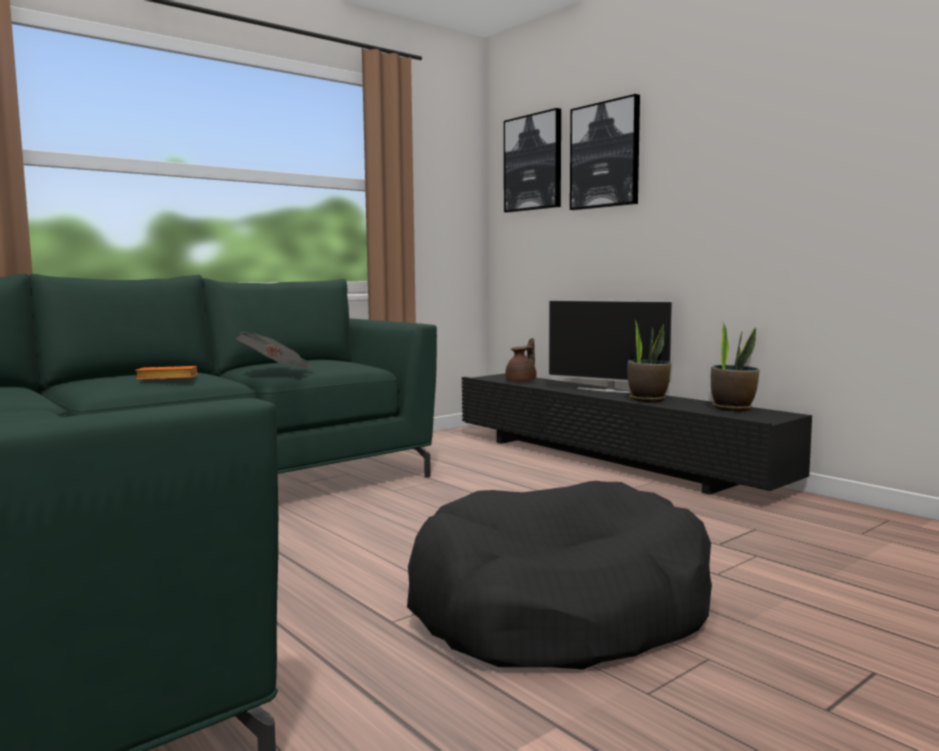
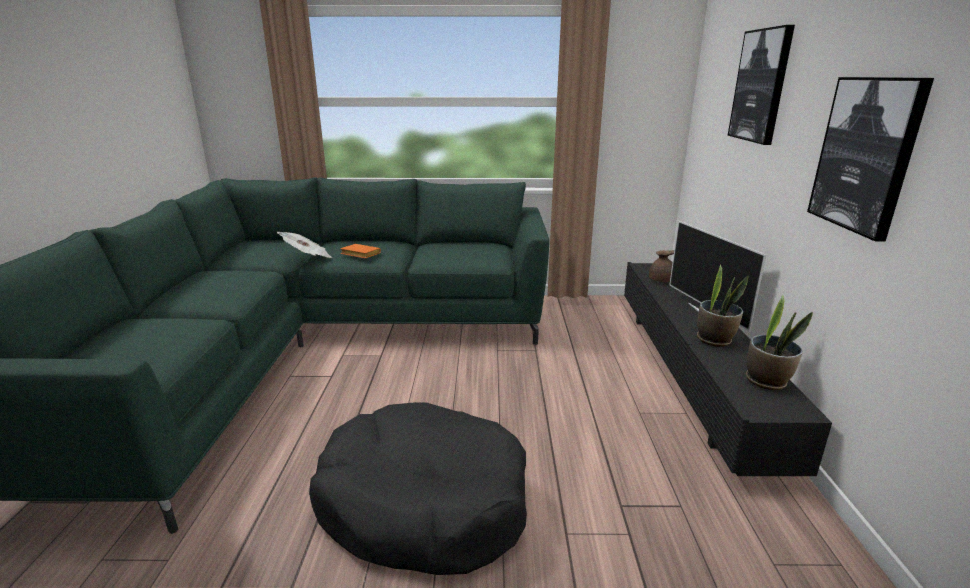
camera: 40 degrees right, 15 degrees up
(277, 371) = (426, 257): newspaper -> newspaper (307, 257)
(533, 163) = (720, 79): picture -> picture (865, 155)

